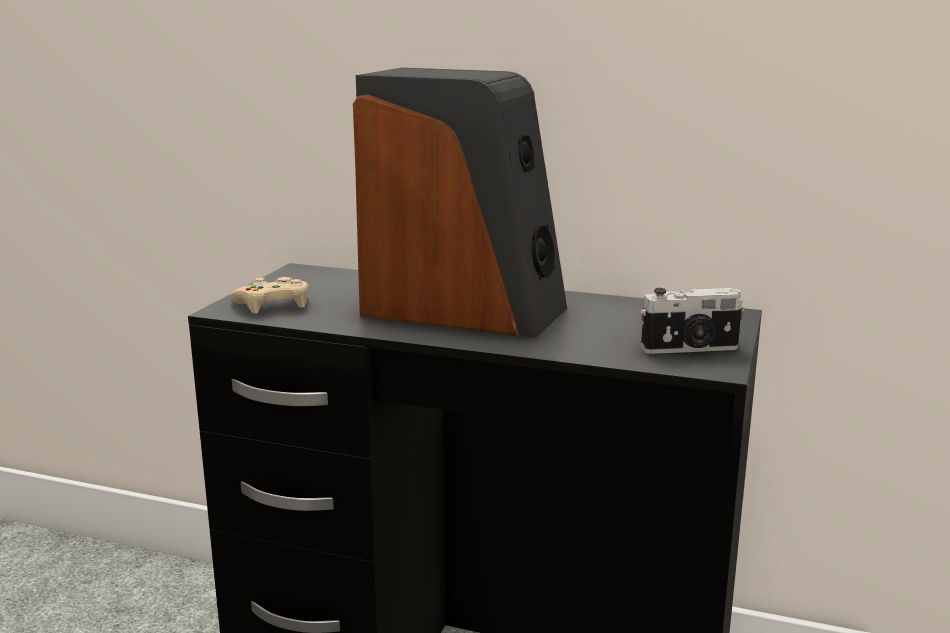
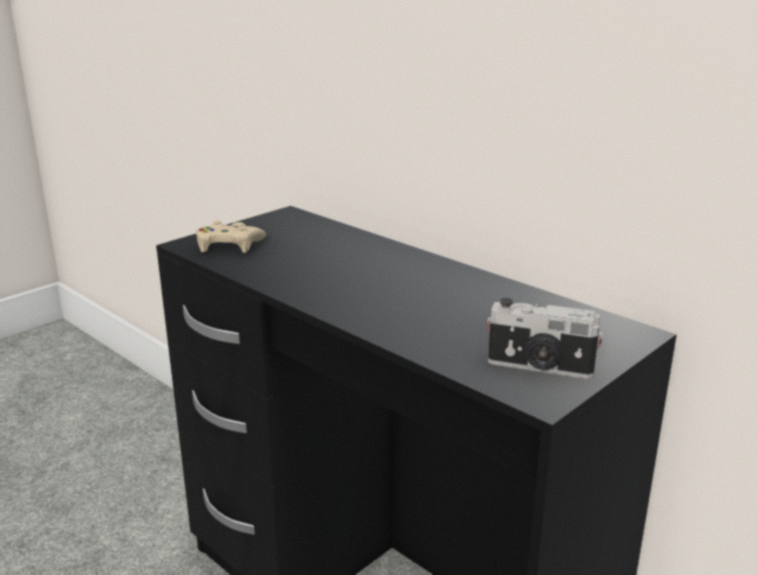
camera: 25 degrees right, 5 degrees up
(464, 310) = (374, 279): speaker -> none

